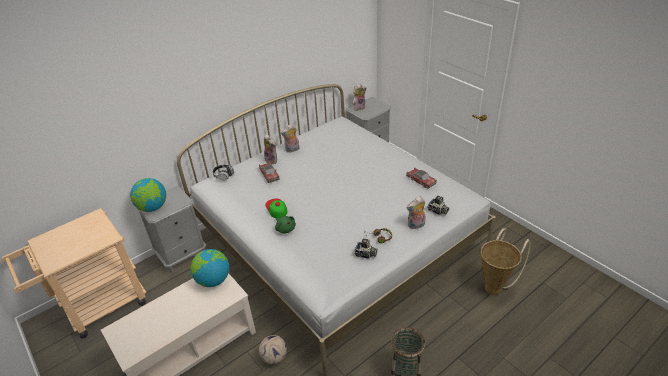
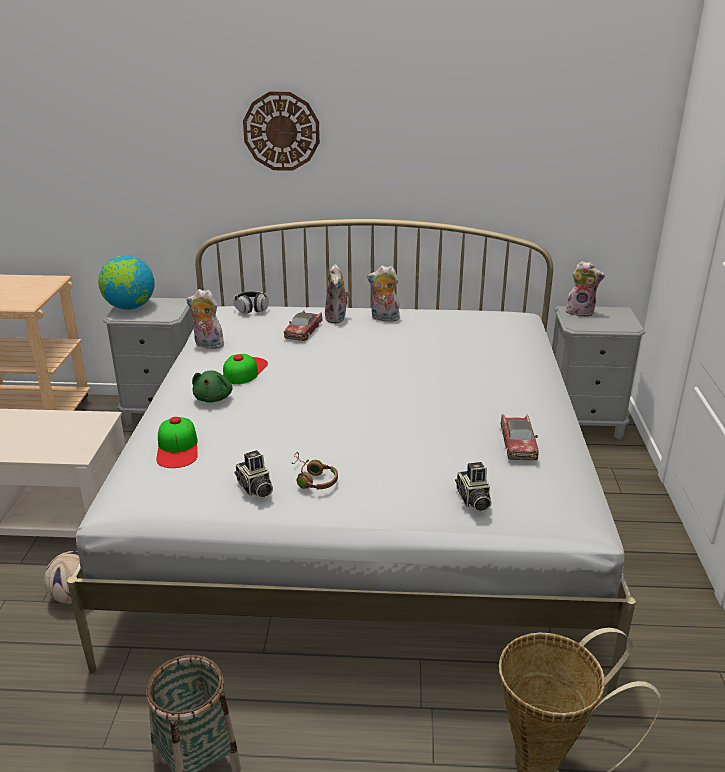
camera: 40 degrees right, 10 degrees down
(208, 74) = (281, 131): none -> wall clock
(213, 280) = (84, 425): globe -> none
(310, 259) = (177, 448): none -> cap
(416, 225) = (400, 499): plush toy -> plush toy (207, 345)

